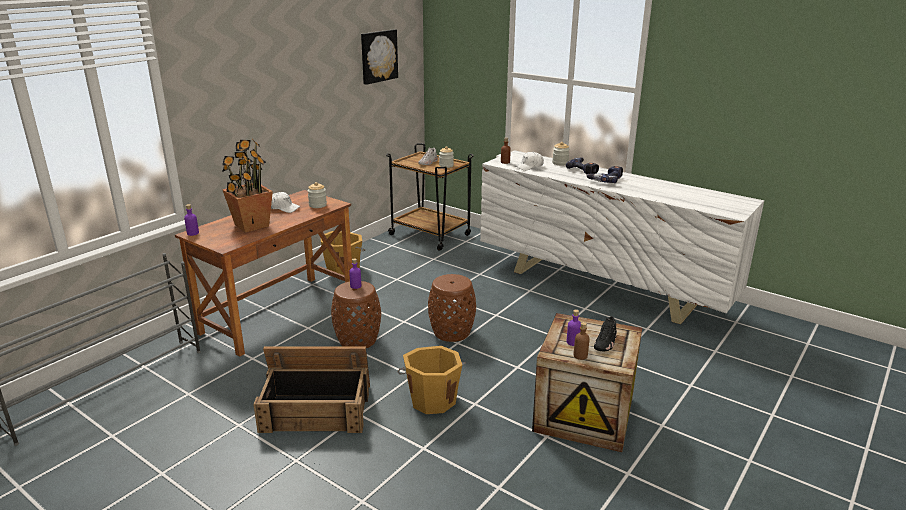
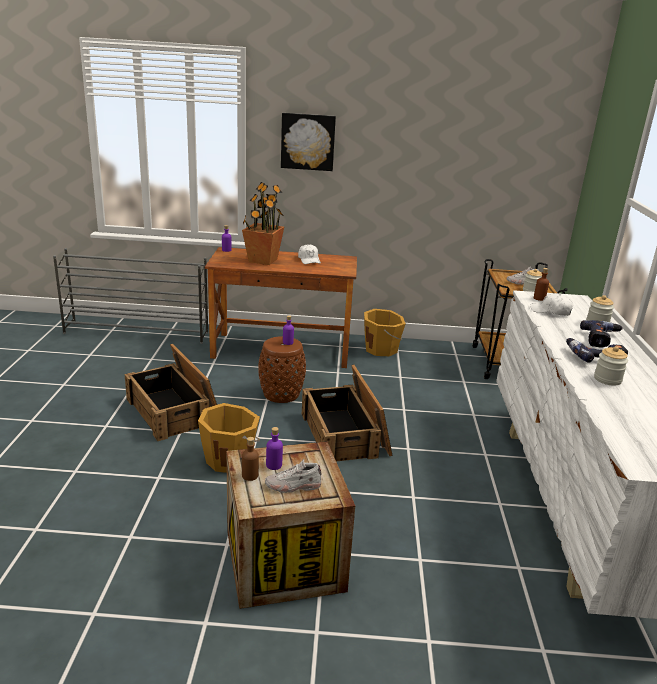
camera: 55 degrees right, 0 degrees up
(317, 205) = (332, 268): jar -> jar (607, 379)
(378, 56) = (506, 151): picture -> picture (308, 141)
(452, 332) = (346, 434): brown stool -> crate
(605, 342) = (293, 486): black shoe -> white shoe

